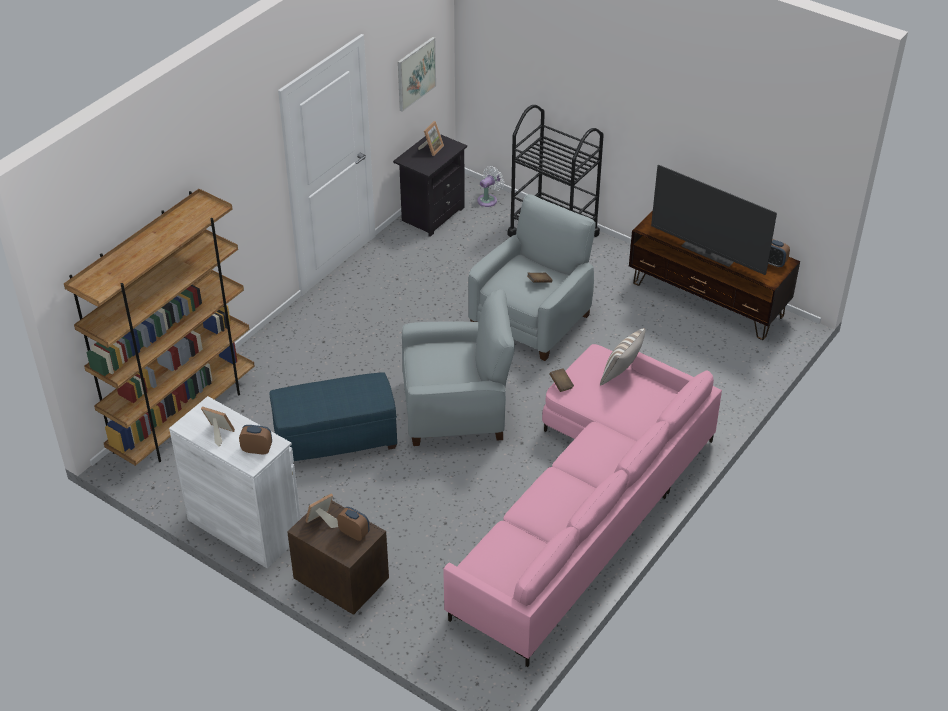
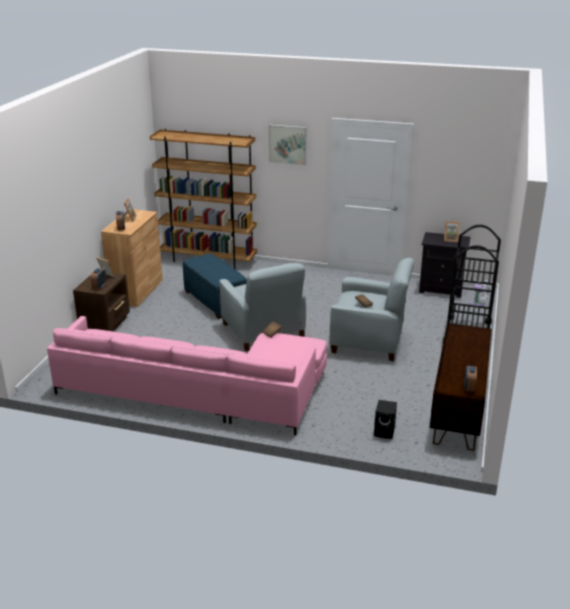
camera: 70 degrees right, 15 degrees down
(245, 527) = (136, 291): white cabinet -> brown cabinet
(416, 73) = (463, 184): picture -> picture (287, 144)
(621, 374) = (297, 353): pillow -> none
(707, 254) = (450, 356): television -> none
(730, 368) = (385, 431): none -> black speaker

